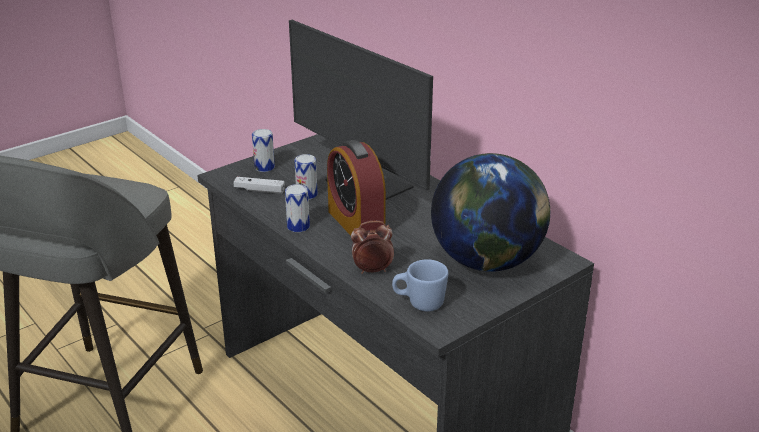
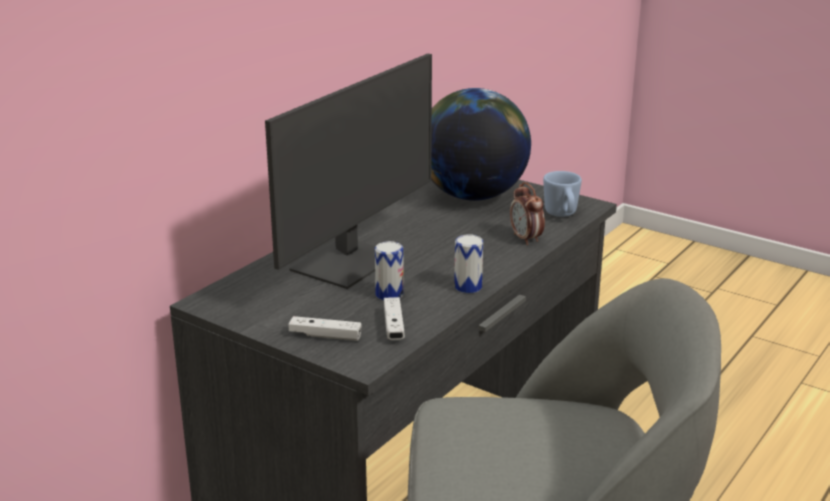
camera: 105 degrees left, 5 degrees down
(264, 167) = (325, 336): can -> white game controller
(356, 223) = (440, 258): alarm clock -> none

